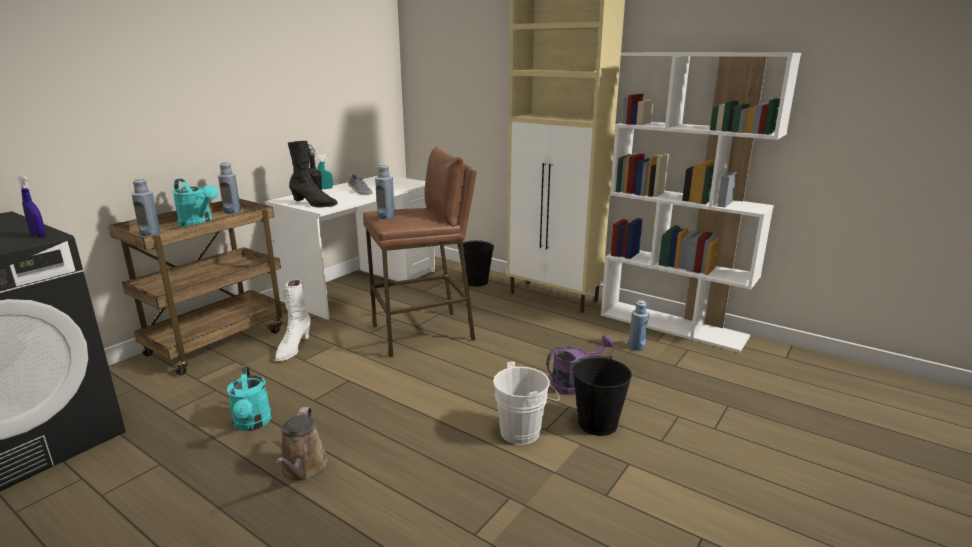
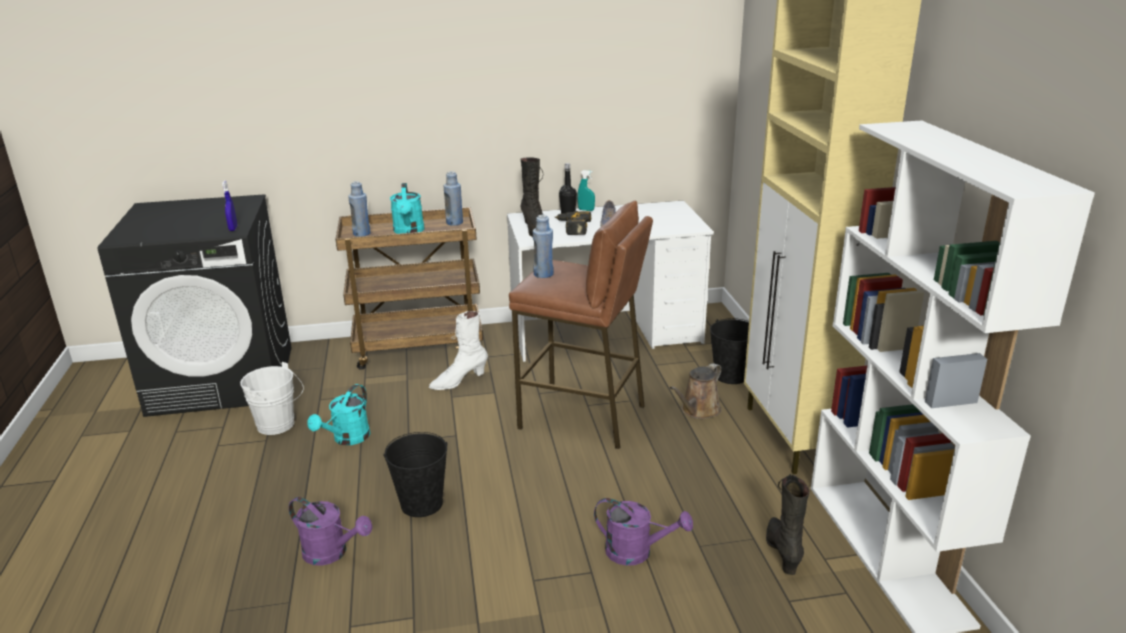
camera: 45 degrees right, 5 degrees up
(303, 470) = (326, 498): brown watering can -> brown watering can (698, 410)
(336, 197) = (571, 227): none -> power drill
(375, 501) = (332, 553): none -> purple watering can
(524, 431) = (514, 569): white bucket -> white bucket (279, 426)
(598, 423) = (588, 607): black bucket -> black bucket (422, 504)
(636, 347) = (783, 552): blue bottle -> black boot

